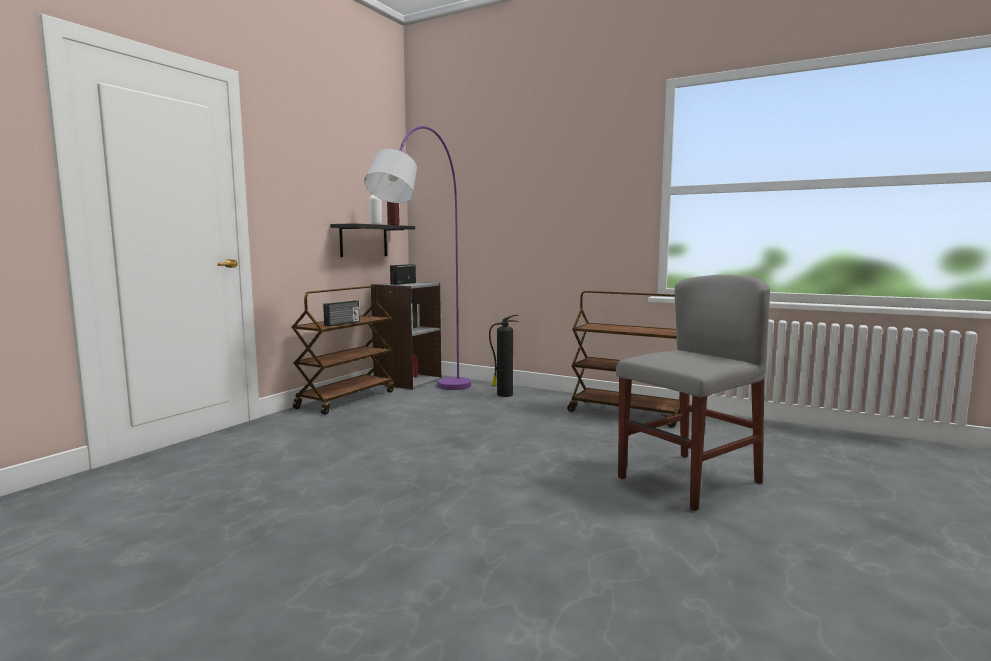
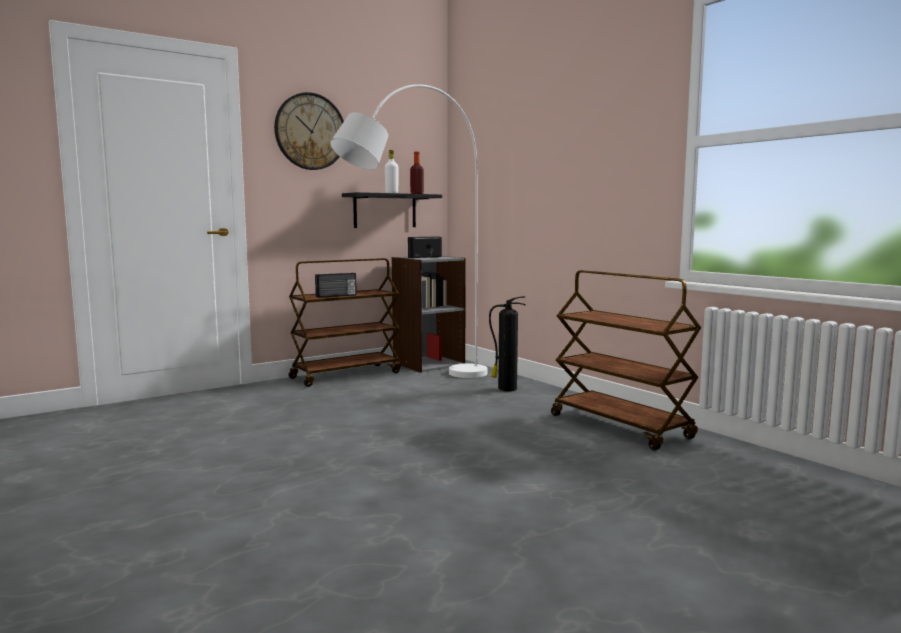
camera: 25 degrees right, 0 degrees up
(303, 162) = (310, 131): none -> wall clock
(426, 402) = (415, 387): purple floor lamp -> white floor lamp
(688, 480) = (579, 512): grey chair -> none

